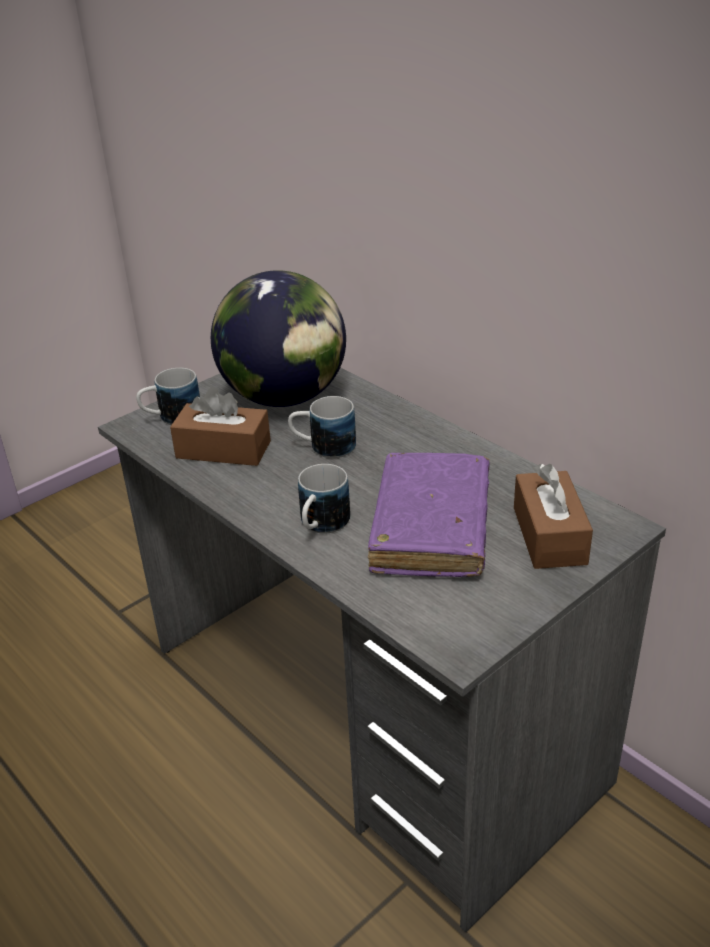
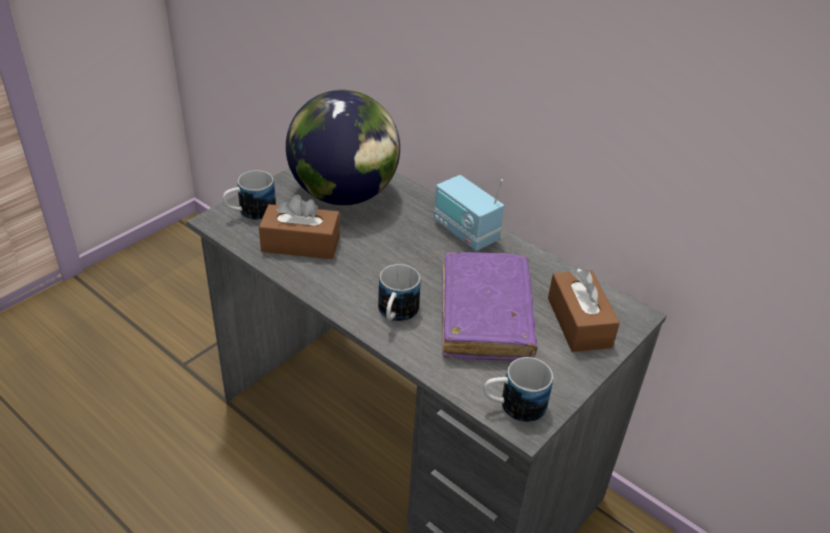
camera: 10 degrees left, 5 degrees up
(323, 447) = (385, 242): mug -> mug (513, 406)
(422, 436) = (465, 233): none -> radio

